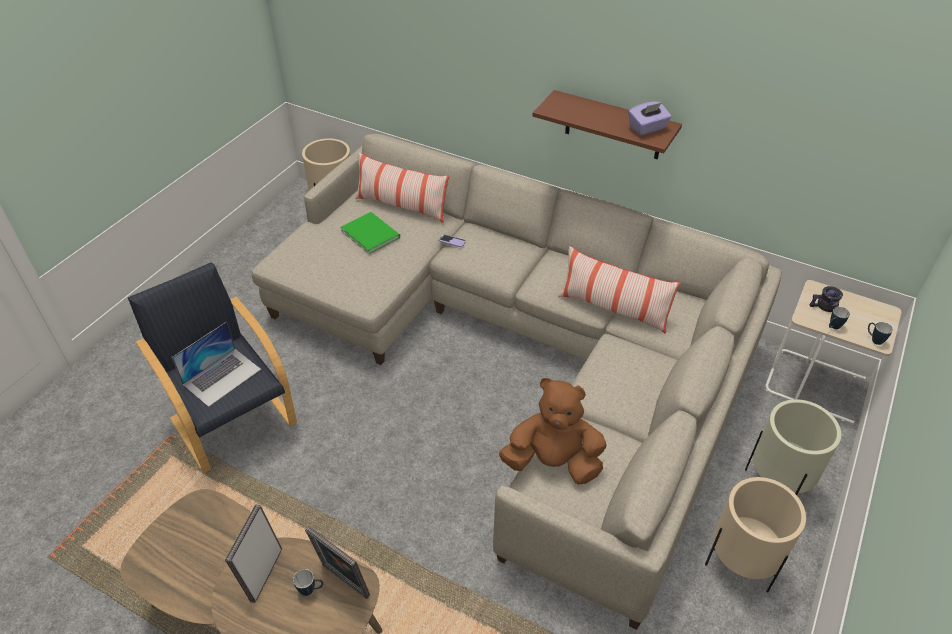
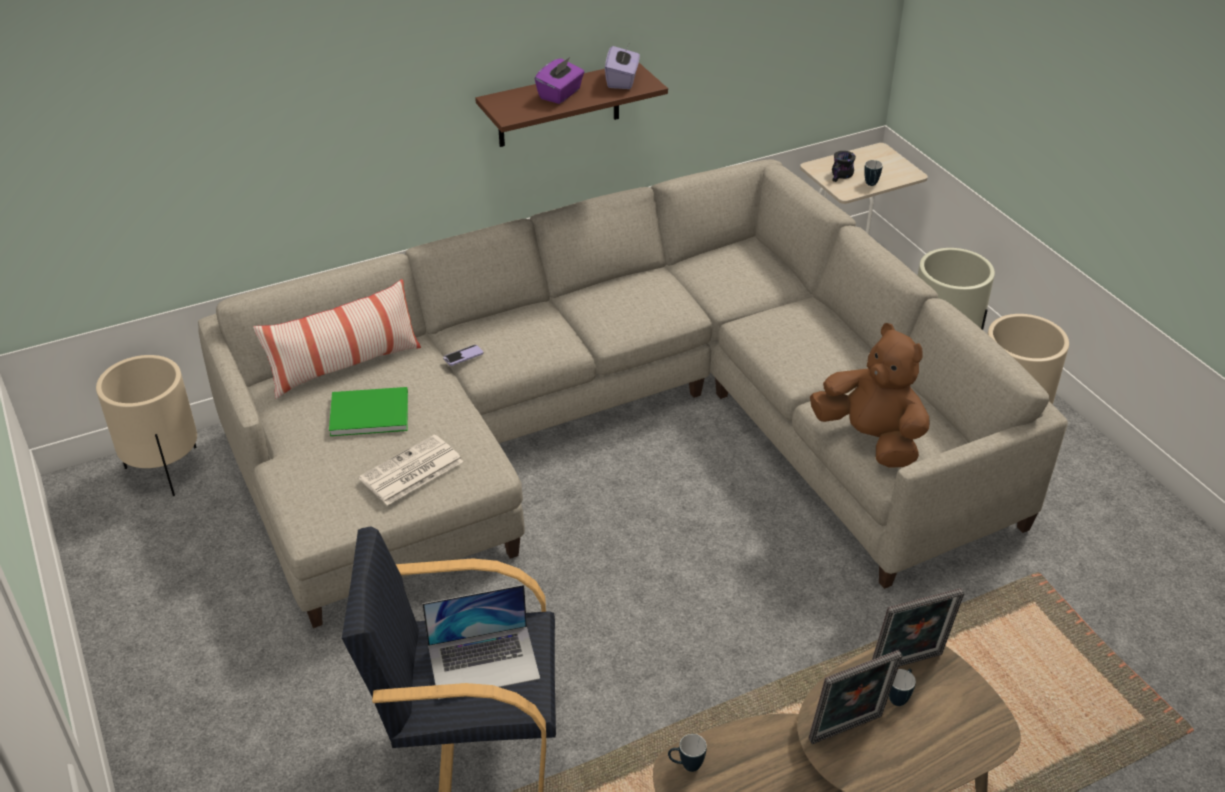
camera: 55 degrees left, 5 degrees down
(222, 376) = (484, 661): laptop -> laptop turned 90 degrees clockwise
(263, 573) = (848, 731): picture frame -> picture frame turned 75 degrees counterclockwise
(339, 272) = (411, 471): none -> newspaper
(553, 462) = (870, 439): brown plush toy -> brown plush toy turned 90 degrees clockwise
(597, 115) = (560, 94): none -> purple tissue box
(613, 309) = (700, 299): pillow -> none
(874, 339) = (905, 174): mug -> mug (686, 765)

